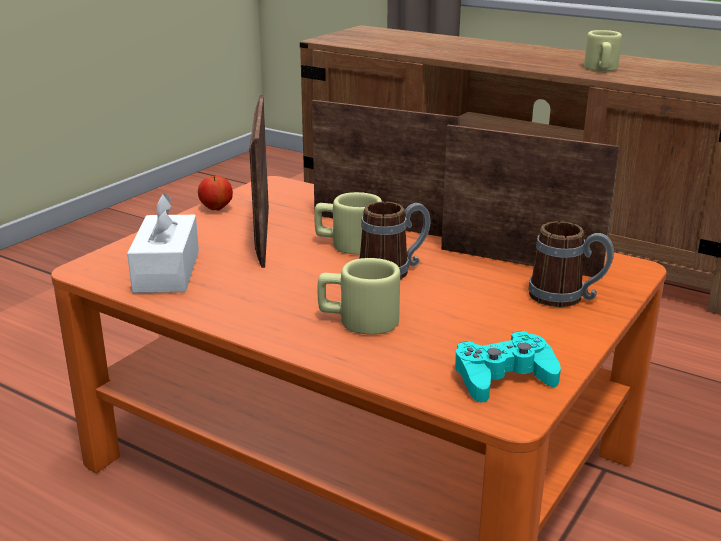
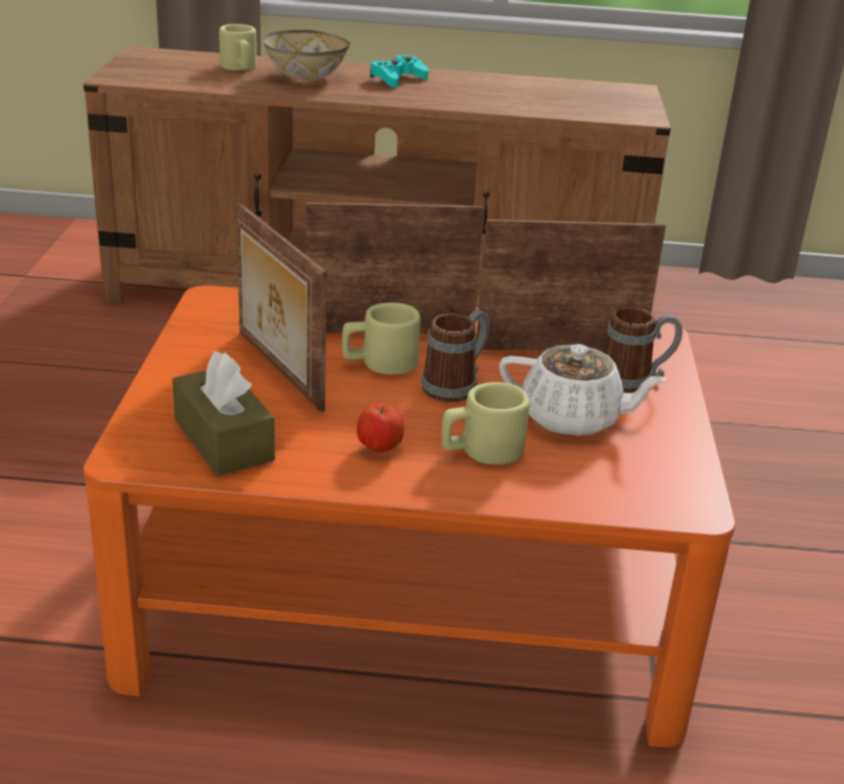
camera: 30 degrees left, 5 degrees up
(167, 271) = (223, 440): white tissue box -> brown tissue box
(216, 208) = (184, 345): apple -> apple (379, 448)
(469, 48) = (306, 76): none -> bowl
(470, 314) = (573, 419): none -> white teapot
(503, 377) = (658, 476): turquoise game controller -> turquoise game controller (397, 79)
(601, 69) = (479, 97): beige mug -> beige mug (240, 68)

